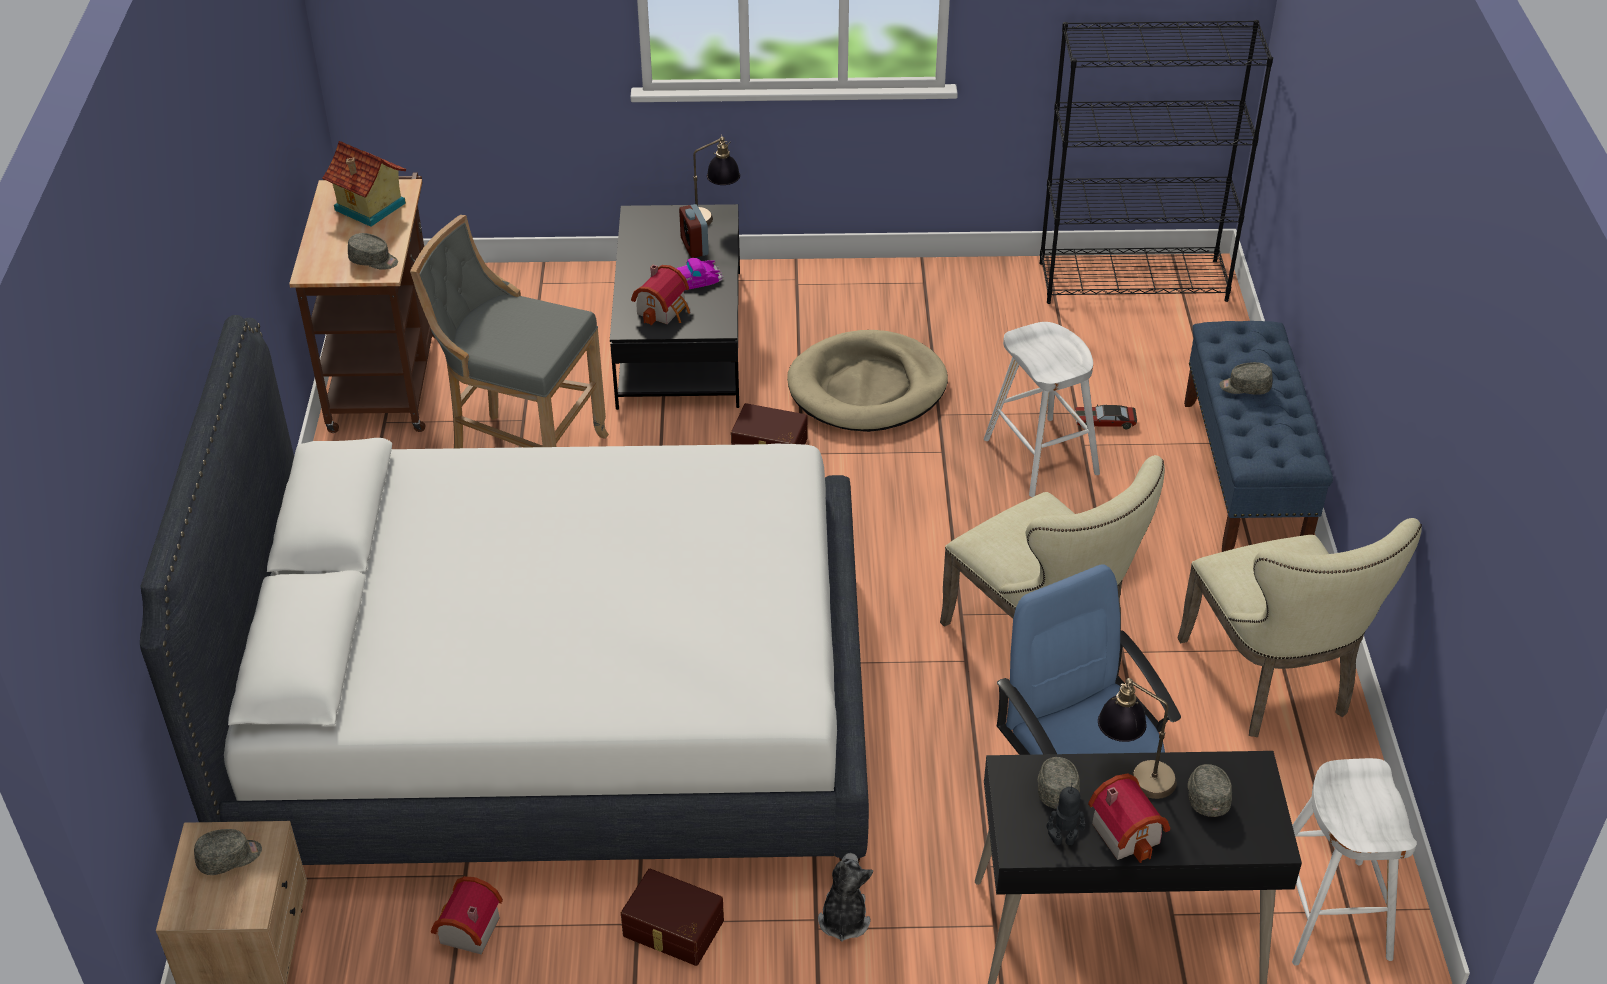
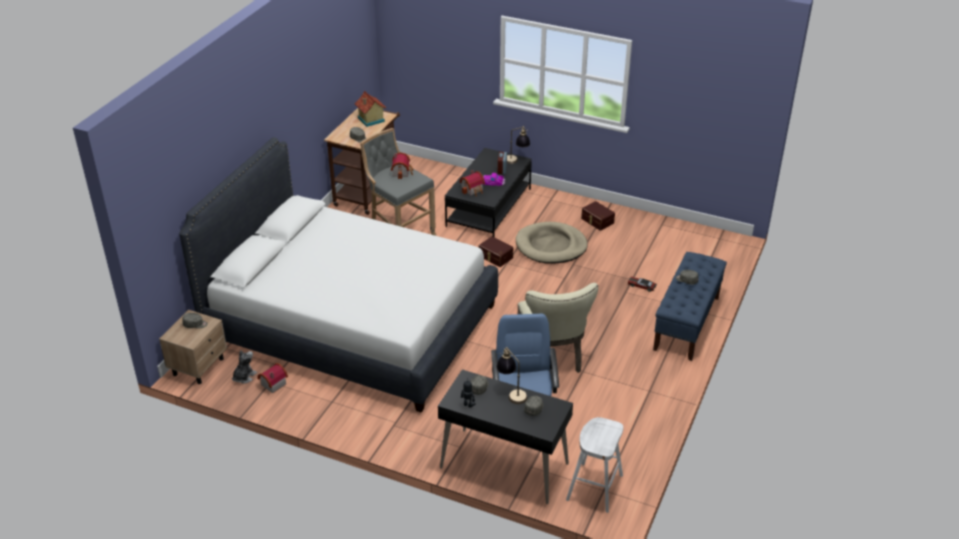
camera: 25 degrees right, 5 degrees down
(672, 930) = (342, 408): brown storage box -> brown storage box (597, 221)
(843, 919) = (406, 425): plush toy -> plush toy (244, 377)
(1040, 456) = (604, 291): white stool -> none
(1128, 830) = (495, 410): toy house -> toy house (402, 172)
(1133, 281) = (697, 236): black bookcase -> none
(1273, 683) = (637, 402): beige chair -> none

